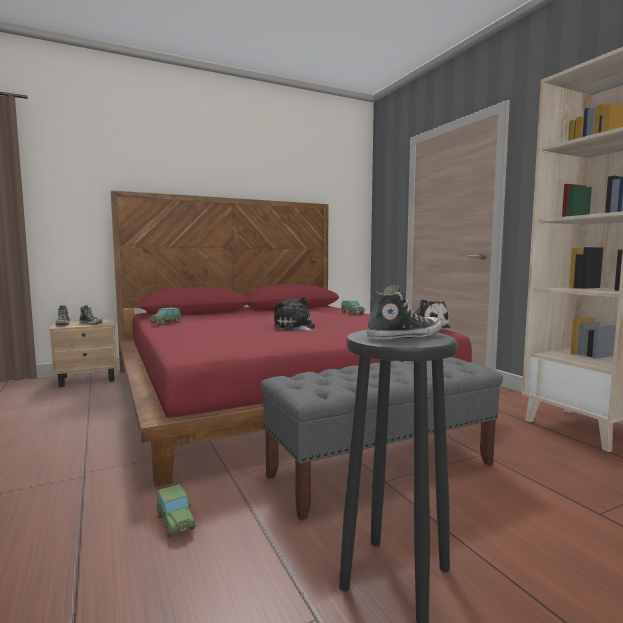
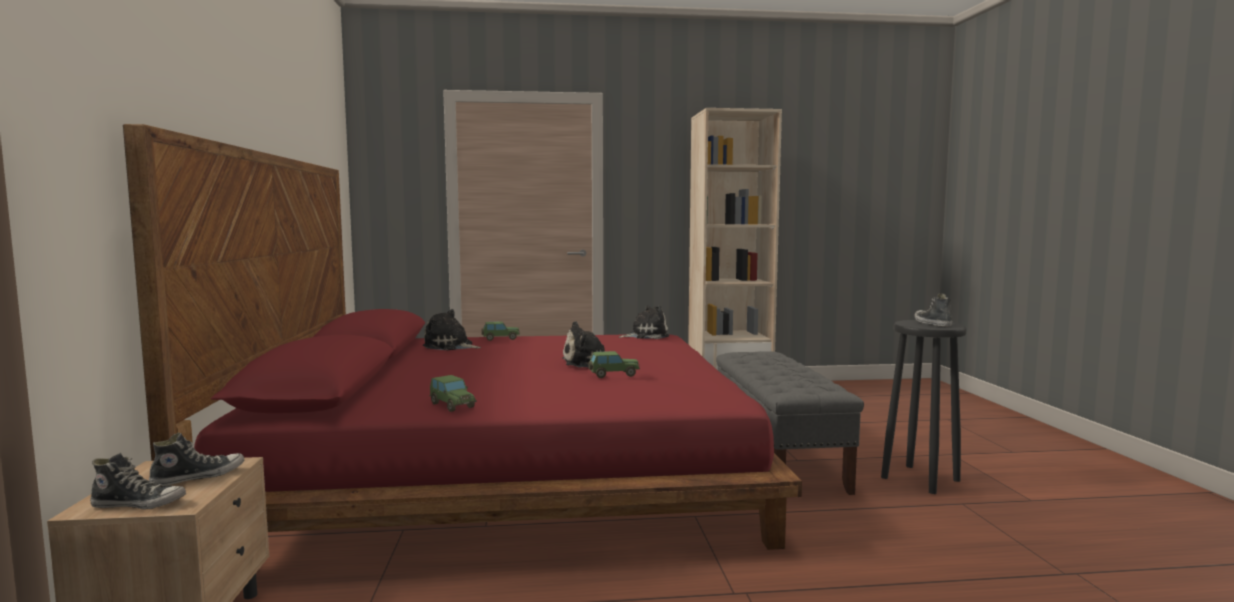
camera: 70 degrees left, 0 degrees up
(175, 522) = (855, 540): toy car -> toy car (613, 375)
(313, 311) = (450, 346): none -> plush toy

